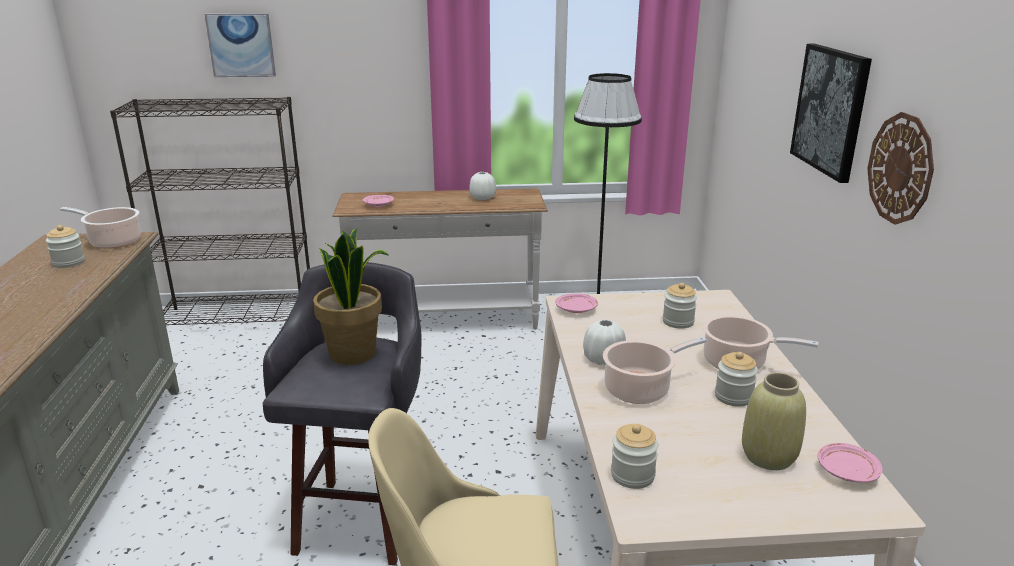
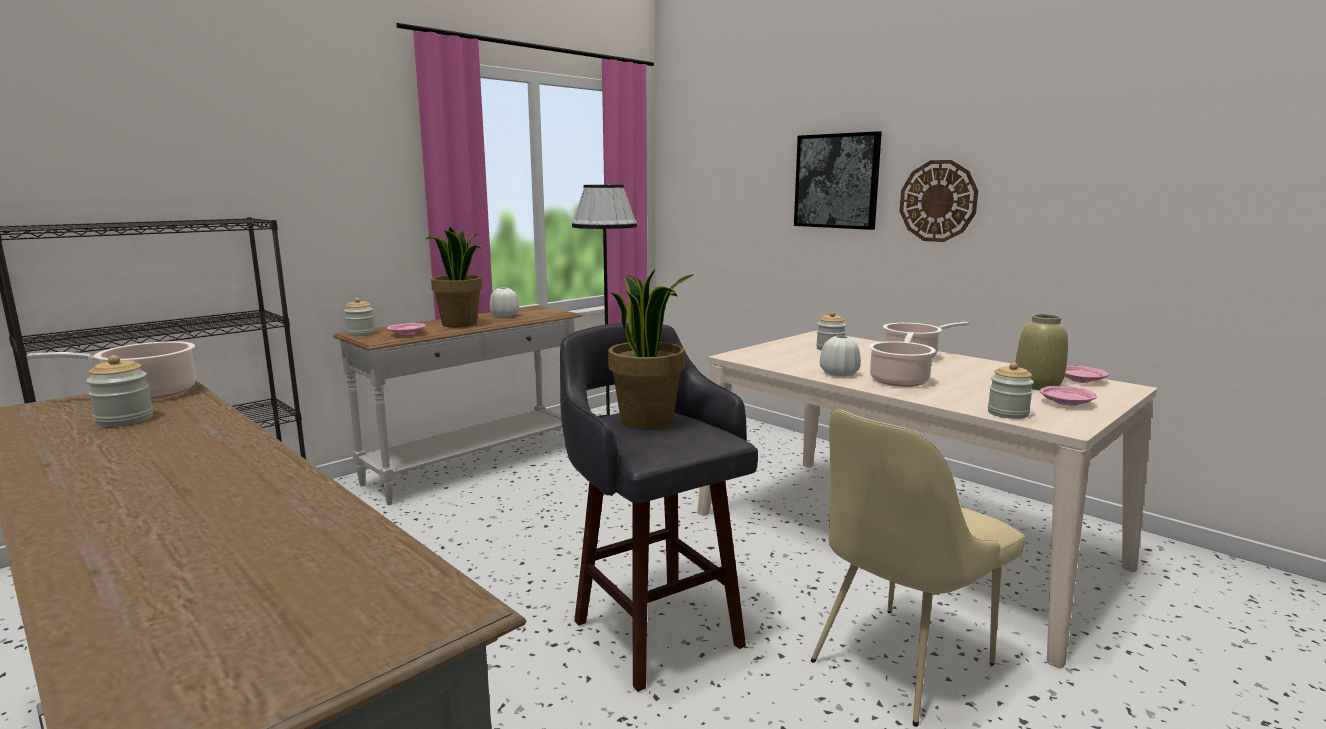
camera: 40 degrees left, 10 degrees down
(241, 45) = (173, 149): picture -> none
(432, 201) = (460, 324): none -> potted plant
(577, 309) = (751, 357): pink plate -> pink plate (1066, 403)
(733, 397) = (953, 369): jar -> jar (360, 333)

